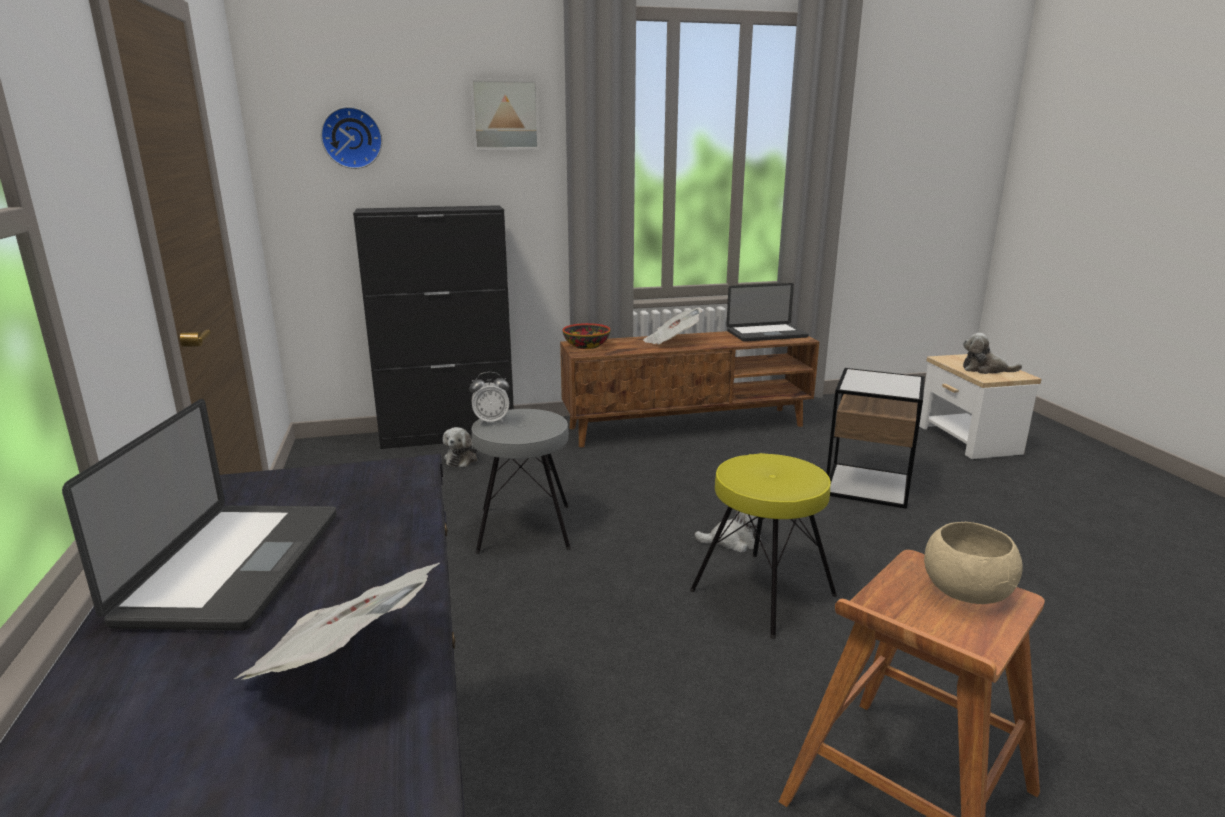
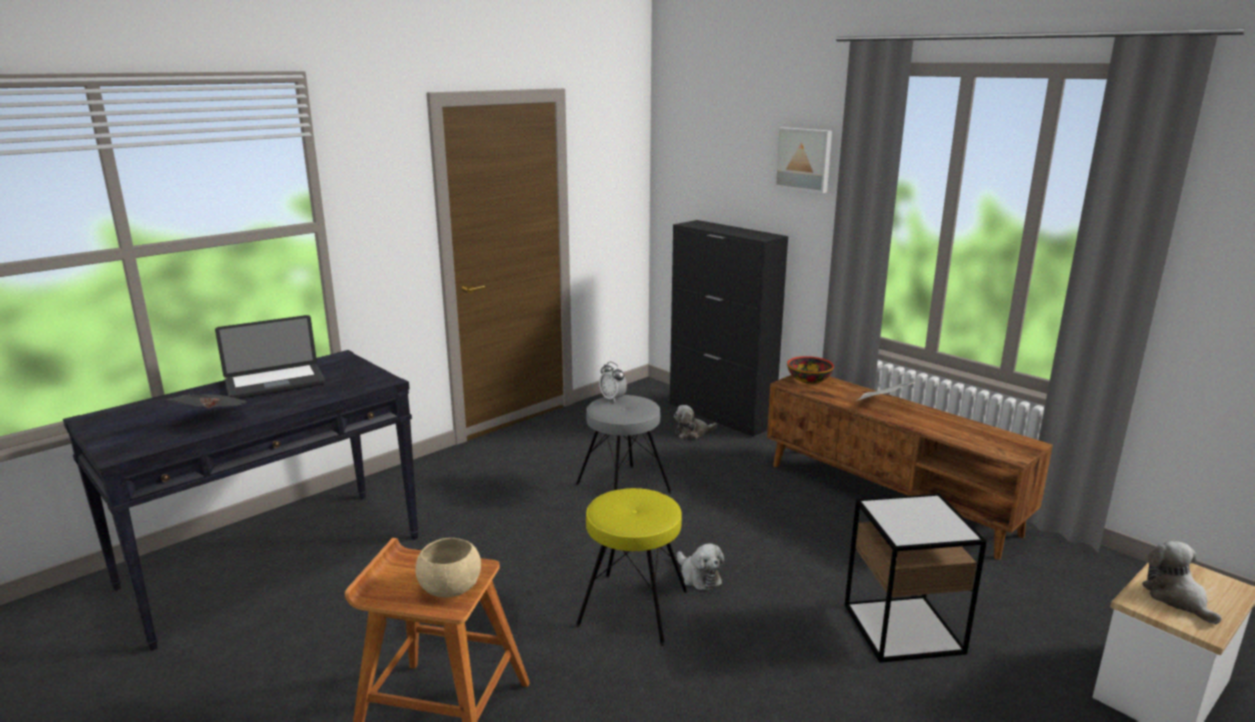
camera: 60 degrees right, 0 degrees up
(352, 138) = (703, 167): wall clock -> none
(766, 334) = (994, 437): laptop -> none

